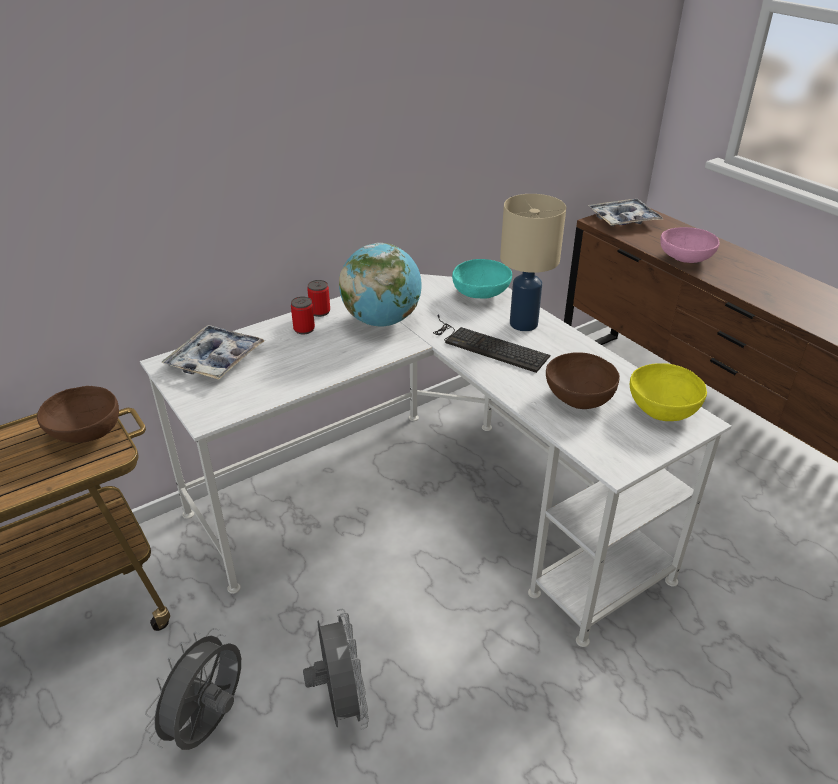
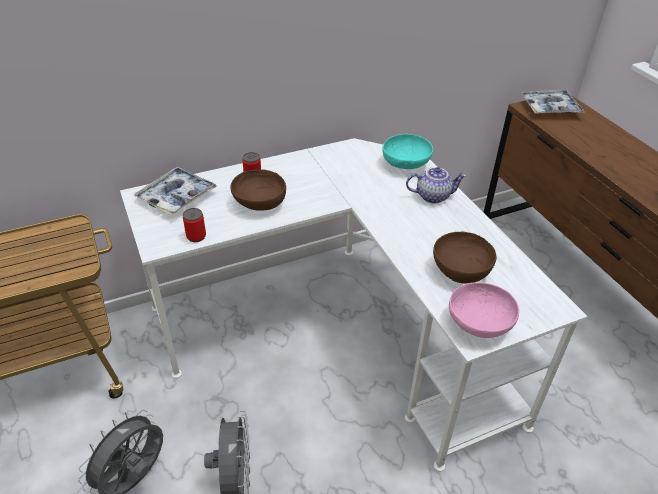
camera: 10 degrees right, 5 degrees up
(84, 432) = (66, 244): brown bowl -> brown bowl (259, 203)
(320, 312) = (269, 164): can -> can (196, 236)
(381, 321) = (317, 179): globe -> none
(486, 345) = (396, 212): keyboard -> none
(522, 323) = (433, 196): beige table lamp -> teapot
(662, 408) = (530, 291): yellow bowl -> none
(685, 260) = (593, 153): pink bowl -> pink bowl (478, 325)

